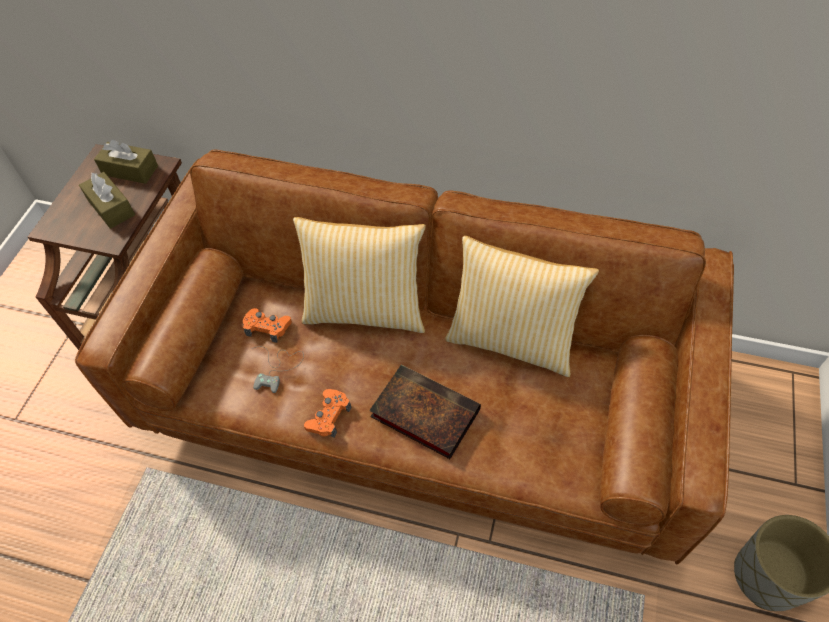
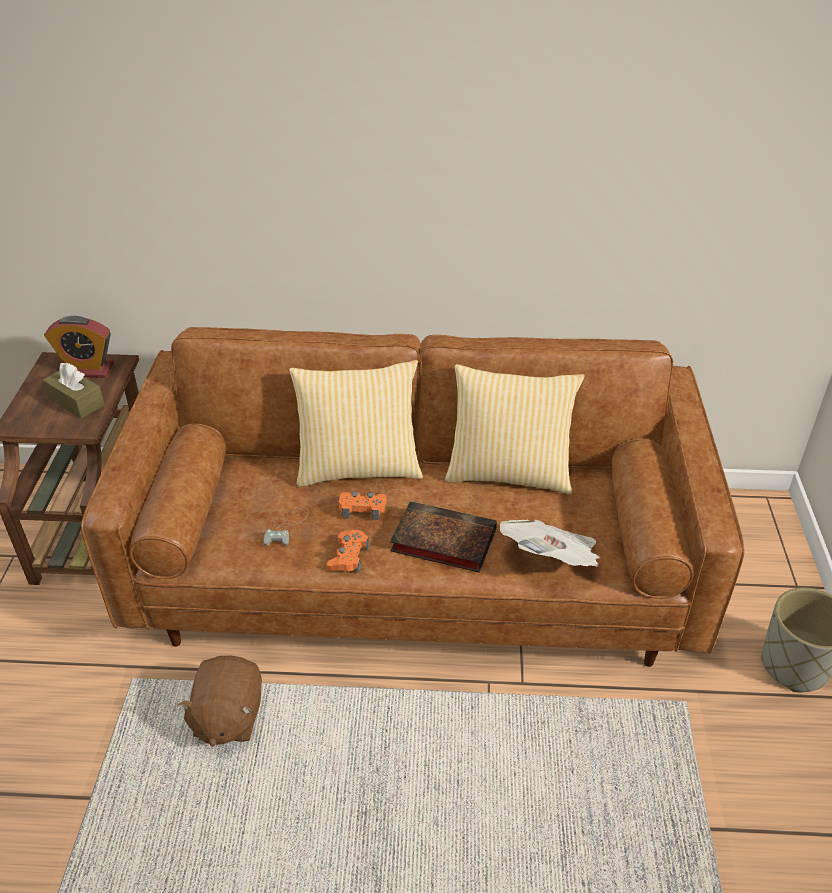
camera: 15 degrees left, 15 degrees down
(130, 170) = (87, 369): brown tissue box -> alarm clock
(217, 524) = (227, 717): none -> brown plush toy
(267, 327) = (262, 494): orange game controller -> orange game controller (362, 508)
(527, 457) = (552, 560): none -> newspaper

